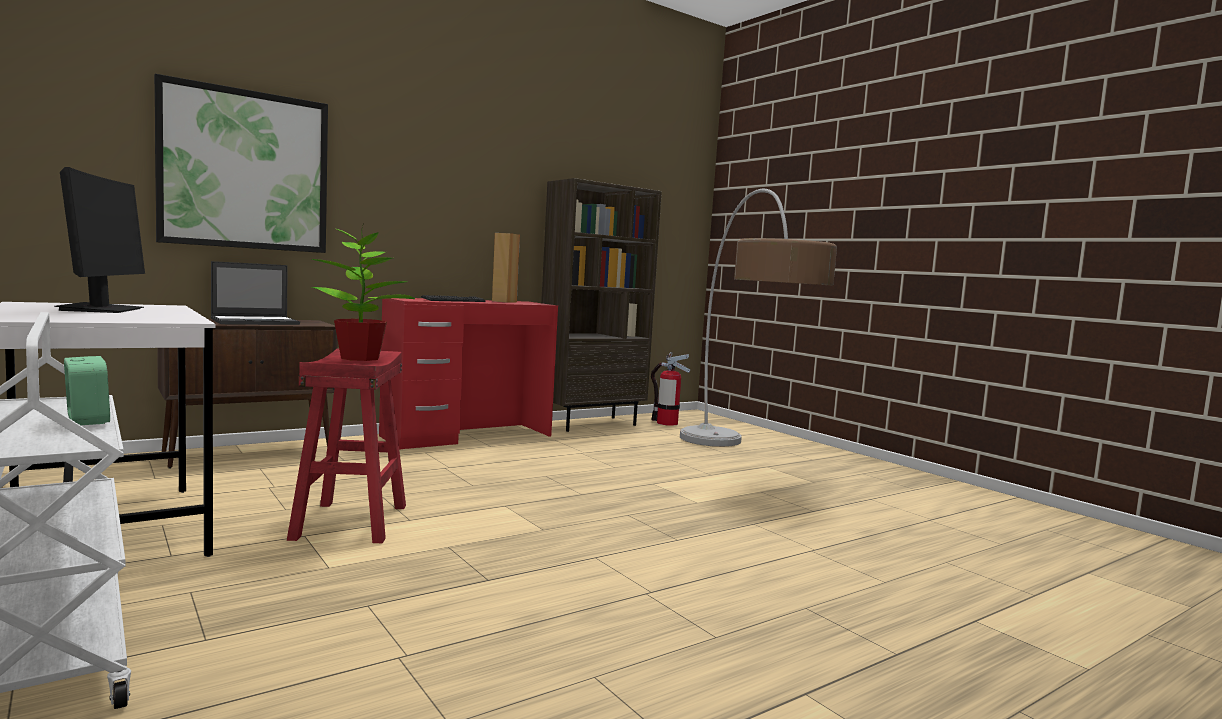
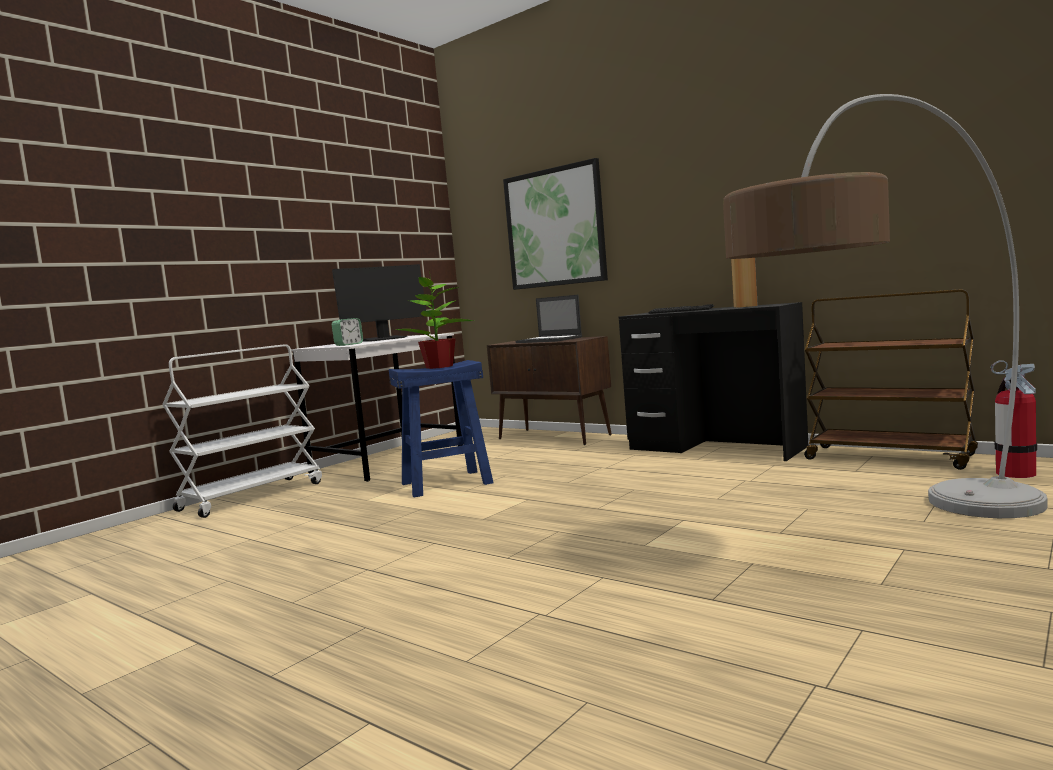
camera: 75 degrees right, 0 degrees up
(87, 420) = (244, 394): alarm clock -> alarm clock (349, 344)
(352, 522) = (446, 483): red stool -> blue stool
(467, 436) = (715, 448): red desk -> black desk
(591, 424) = (890, 457): brown bookcase -> brown cart

